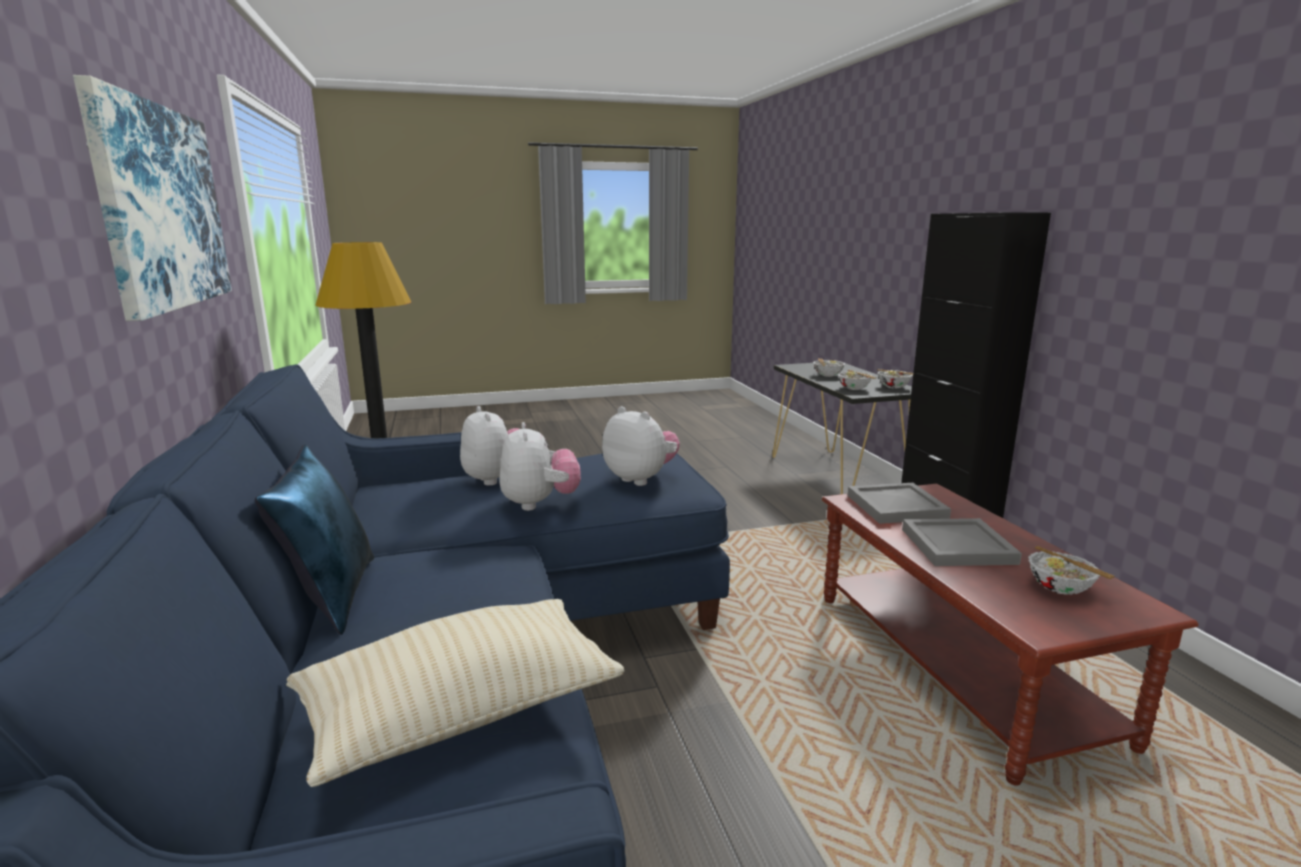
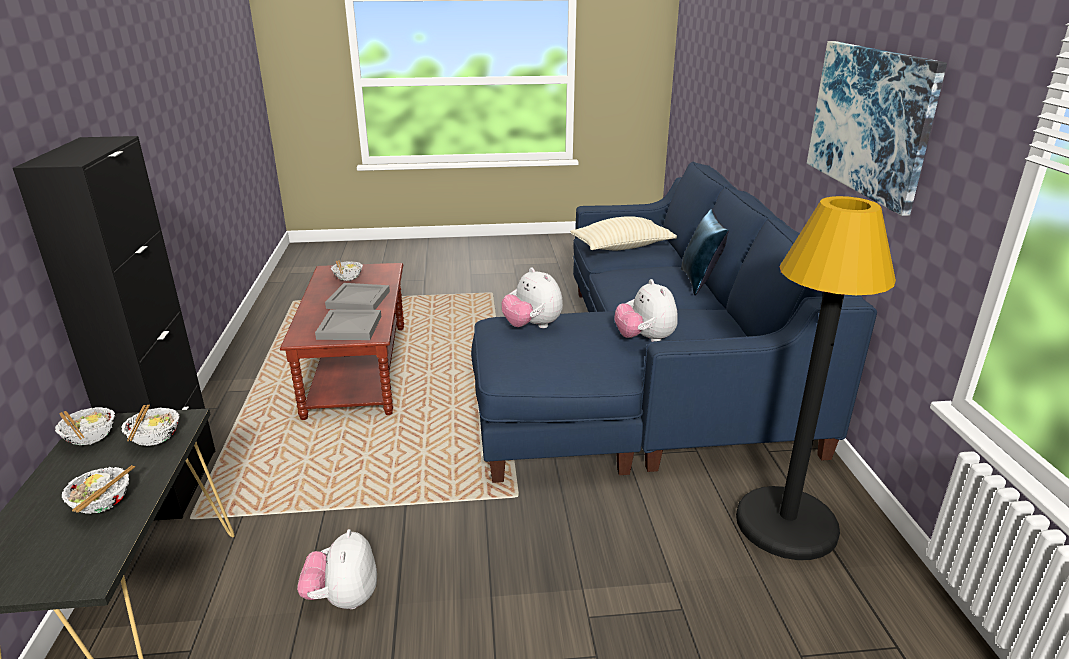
camera: 170 degrees left, 10 degrees up
(540, 503) = (608, 314): plush toy -> plush toy (343, 598)

